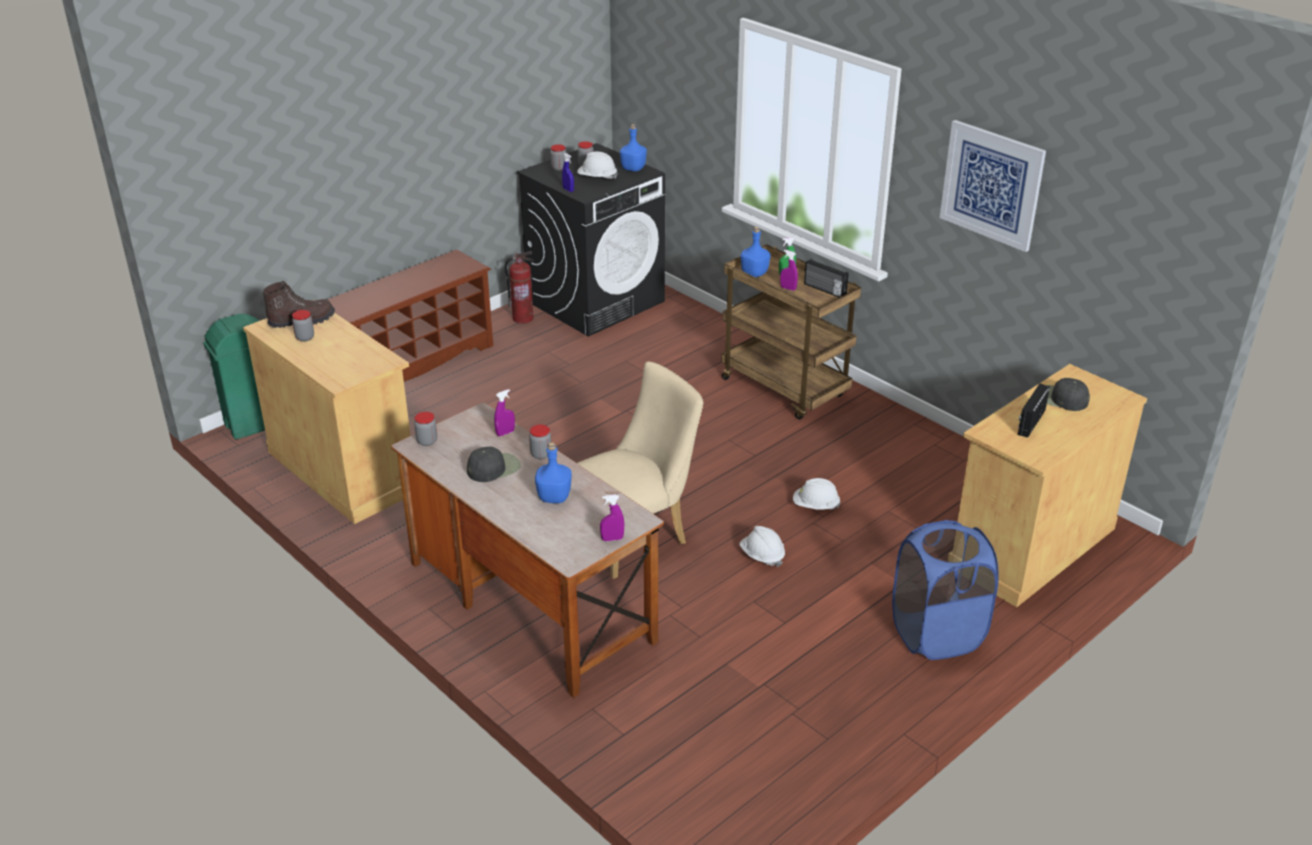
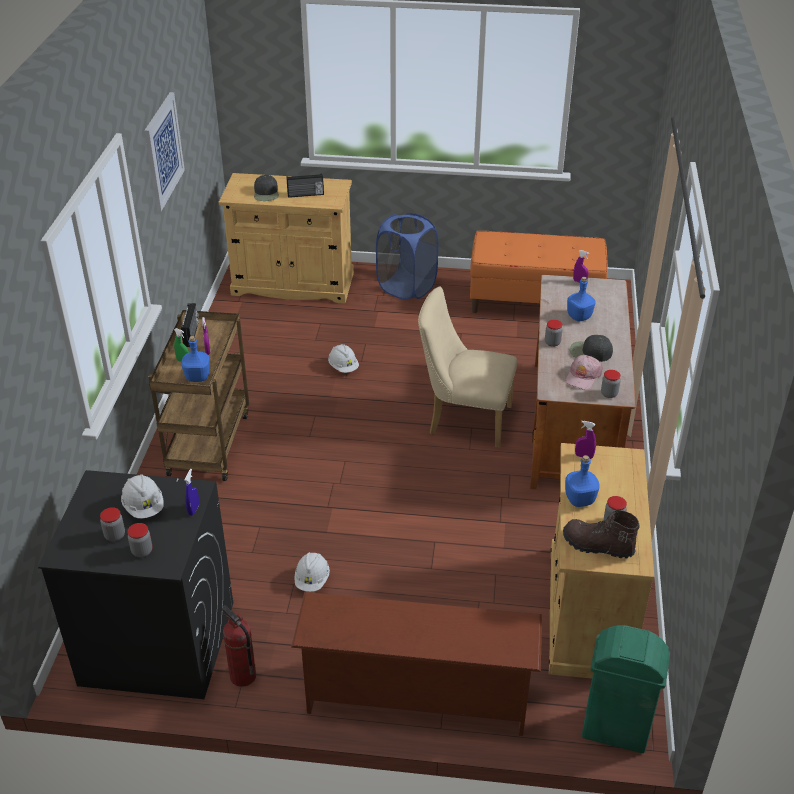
camera: 130 degrees left, 5 degrees up
(470, 442) = (583, 376): none -> pink cap
(505, 433) = (554, 368): purple spray bottle -> purple spray bottle (584, 456)
(633, 168) = (94, 495): blue bottle -> blue bottle (579, 499)
(762, 556) = (417, 365): white hard hat -> white hard hat (312, 580)
(784, 733) = (535, 301): none -> orange bench

